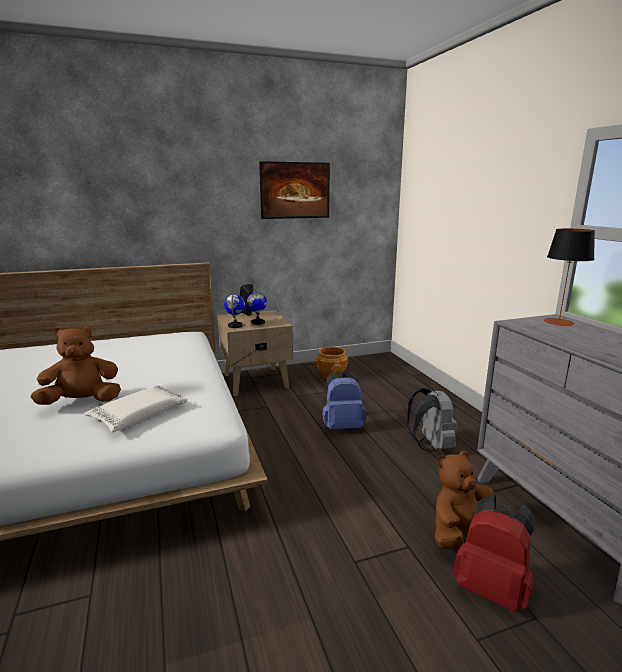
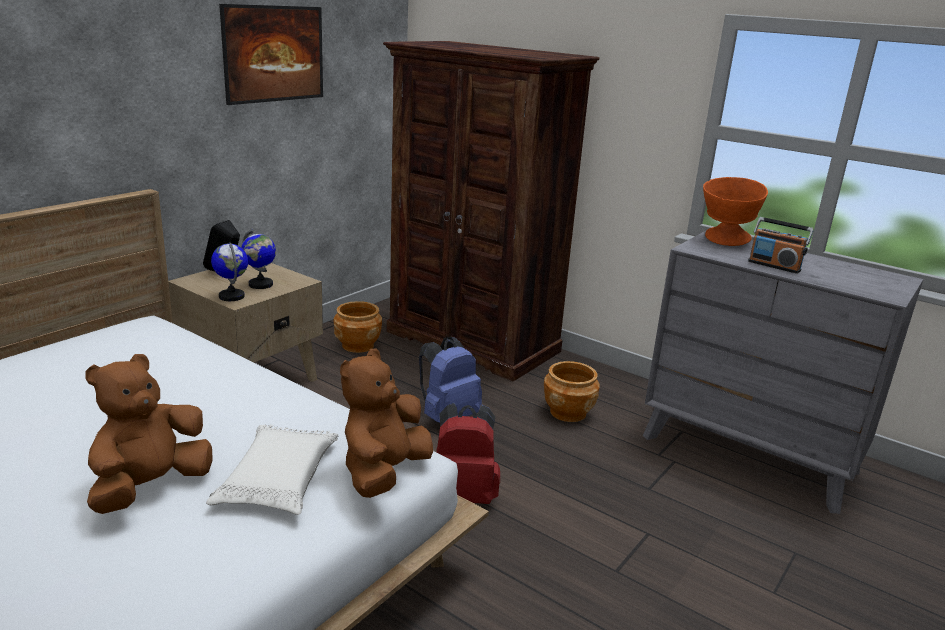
camera: 35 degrees left, 5 degrees up
(407, 387) = (472, 341): none -> brown wardrobe
(431, 446) = (567, 412): grey backpack -> brown planter
(459, 533) = (678, 501): brown plush toy -> brown plush toy (384, 473)
(491, 589) = (746, 543): red backpack -> red backpack (462, 495)
(558, 322) = (724, 242): table lamp -> orange bowl
(578, 342) = (774, 266): none -> radio

